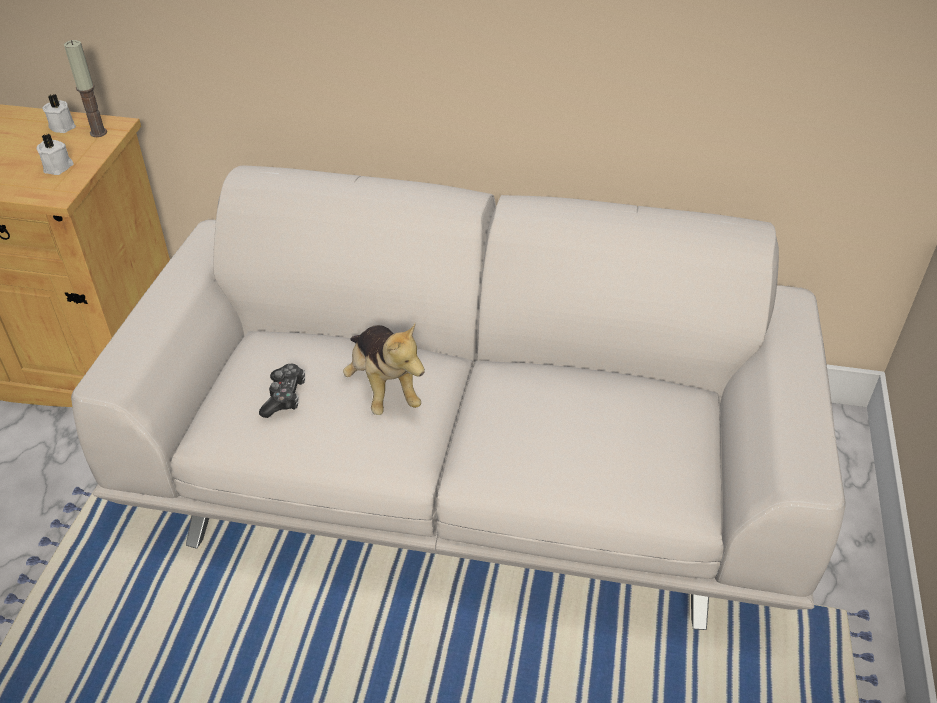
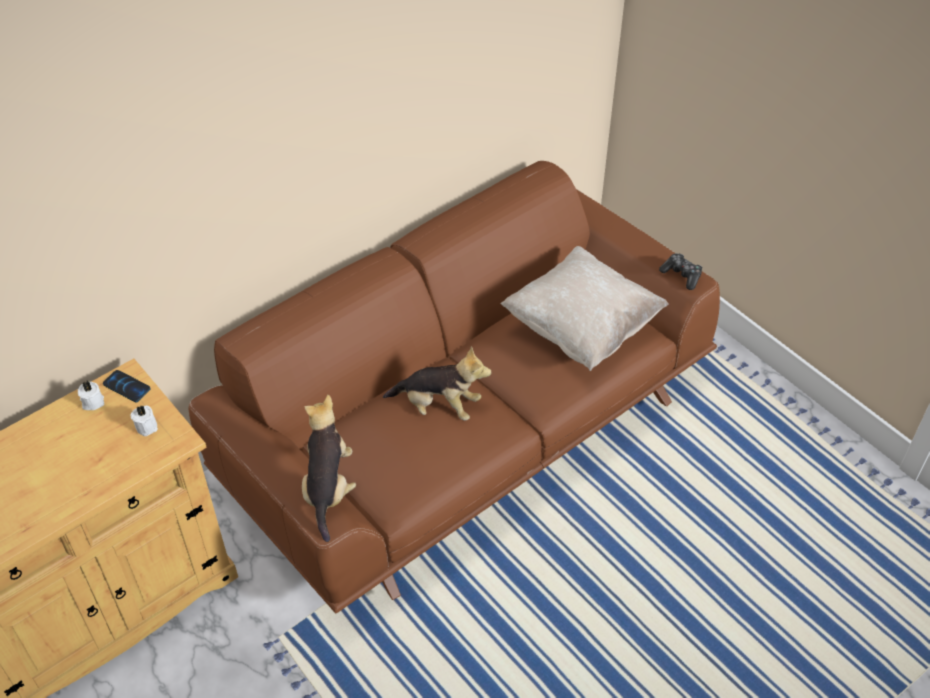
camera: 50 degrees left, 5 degrees up
(98, 132) = (127, 386): candle -> phone
(156, 354) = (328, 487): none -> plush toy
(284, 397) = (409, 453): game controller -> game controller (682, 275)
(470, 472) = (465, 430): white sofa -> brown sofa
(621, 431) = (581, 328): none -> beige pillow

